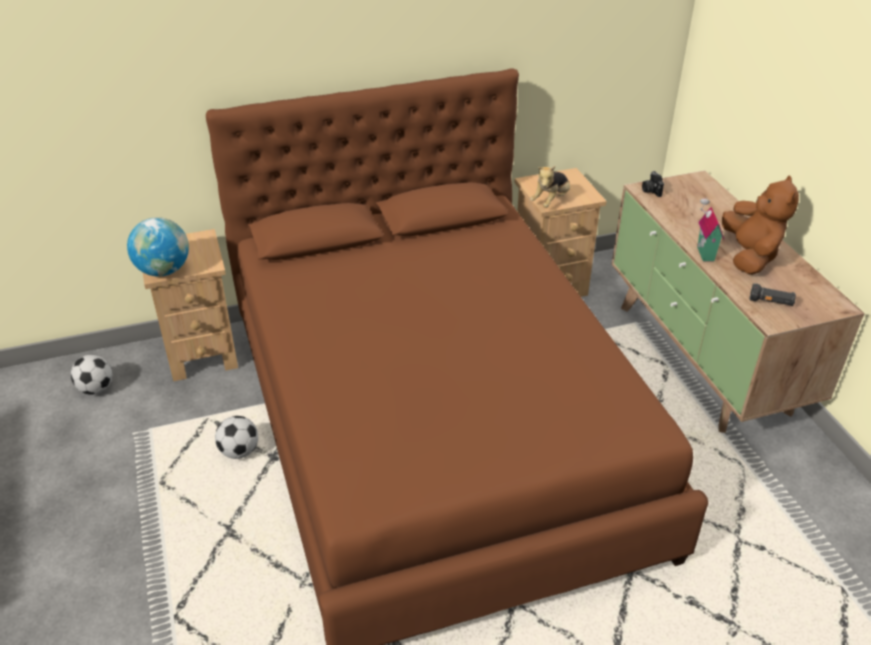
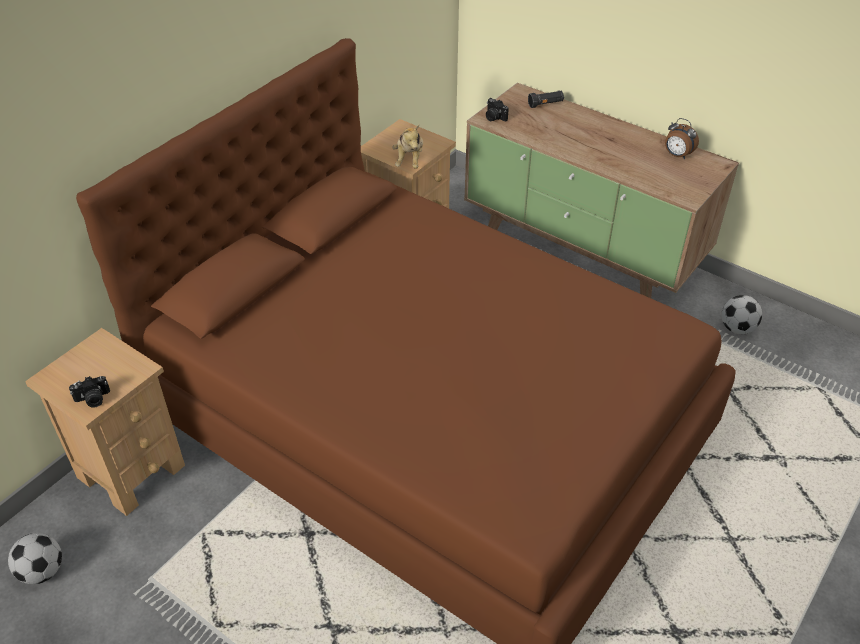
camera: 35 degrees left, 5 degrees up
(164, 270) = (93, 399): globe -> camera
(240, 451) = (268, 547): football -> football (737, 328)
(703, 254) = (588, 159): toy house -> none
(750, 256) = (622, 147): brown plush toy -> none
(771, 302) = (673, 181): black flashlight -> black flashlight (545, 104)
(800, 283) = (677, 155): none -> alarm clock

